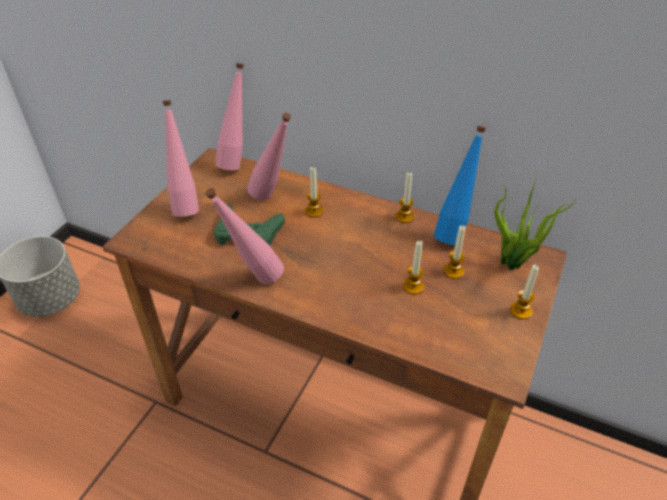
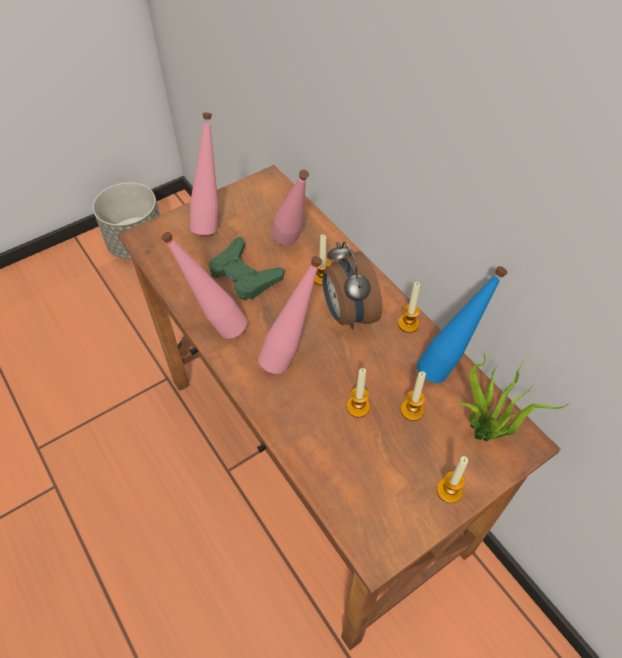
camera: 30 degrees right, 10 degrees up
(236, 162) = (288, 191): pink bottle -> pink bottle (290, 356)
(354, 228) = (347, 314): none -> alarm clock

